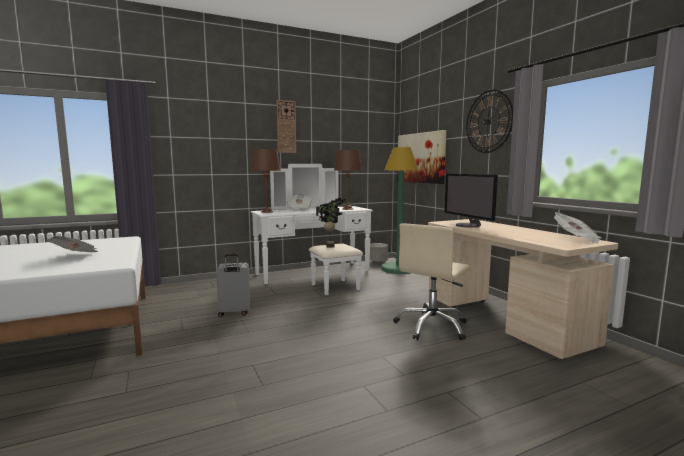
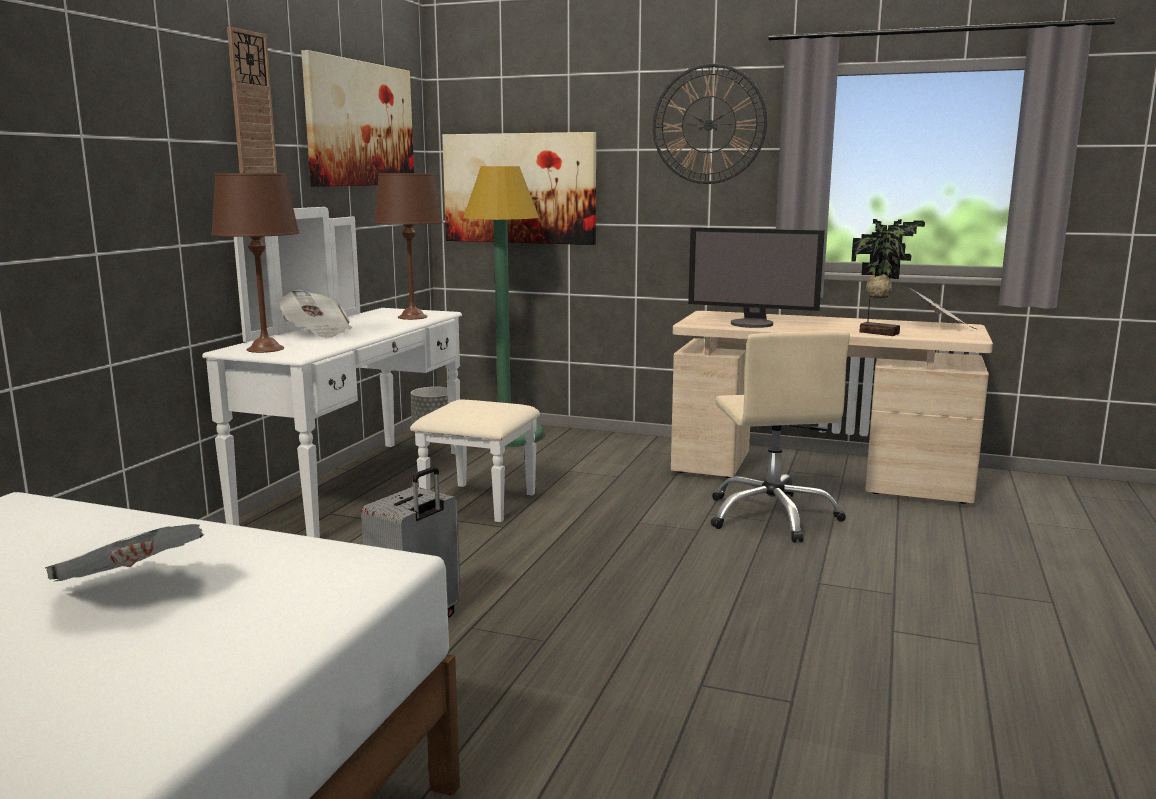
camera: 45 degrees left, 5 degrees up
(331, 246) = (468, 408): potted plant -> potted plant (879, 333)
(349, 132) = (360, 124): none -> picture

